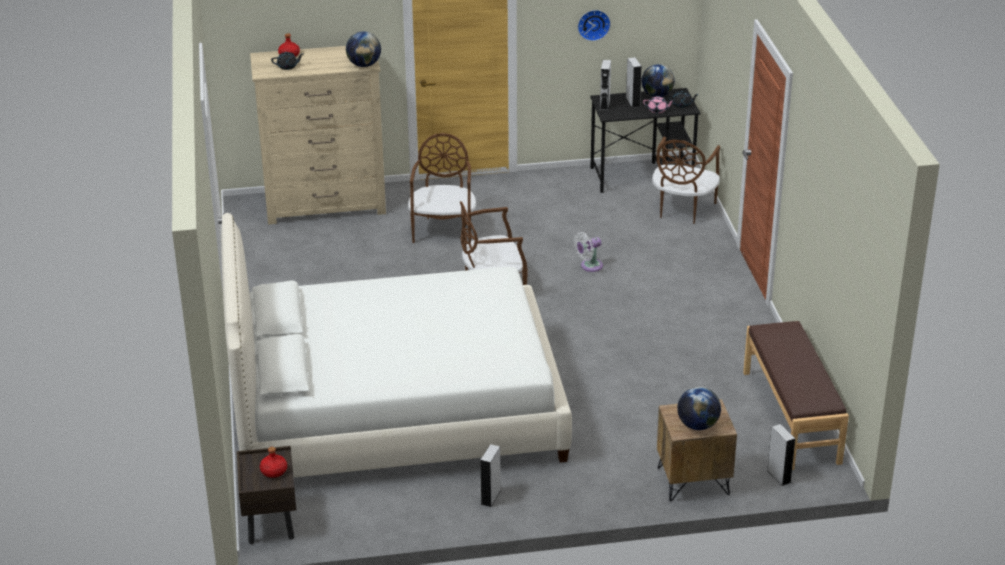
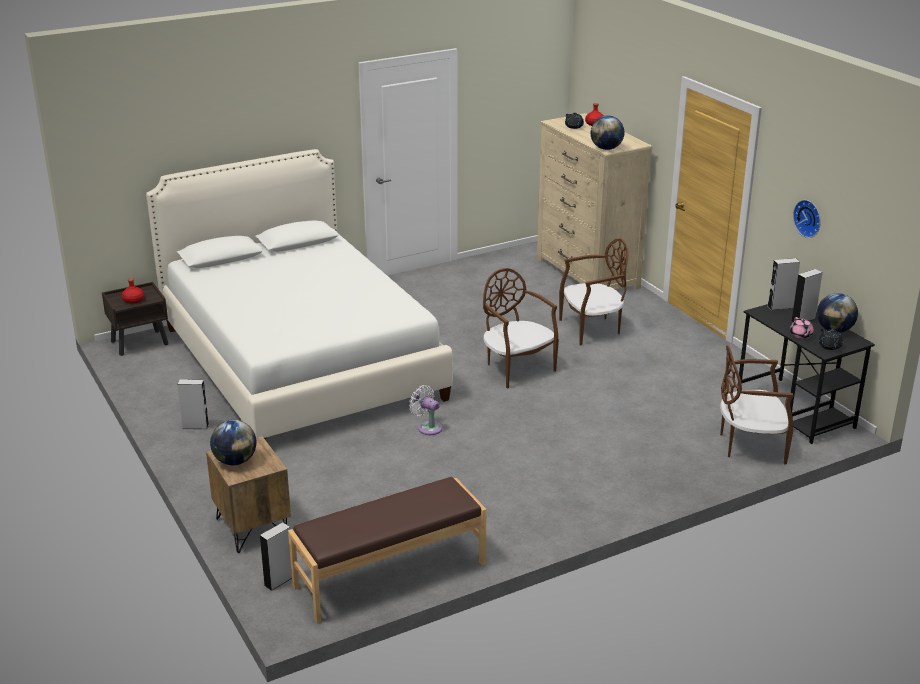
camera: 70 degrees right, 5 degrees down
(589, 266) = (590, 410): white fan -> white fan (428, 427)

